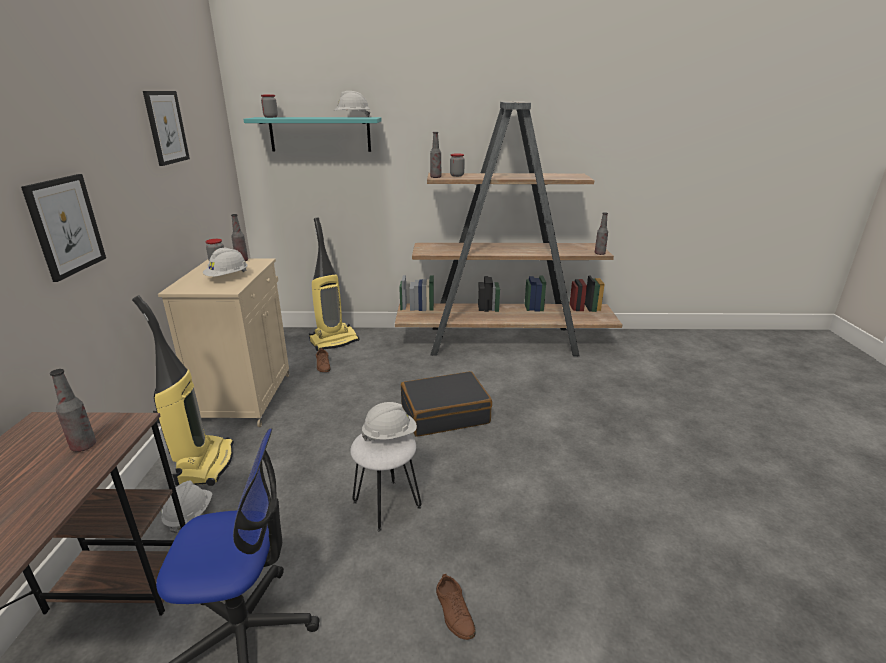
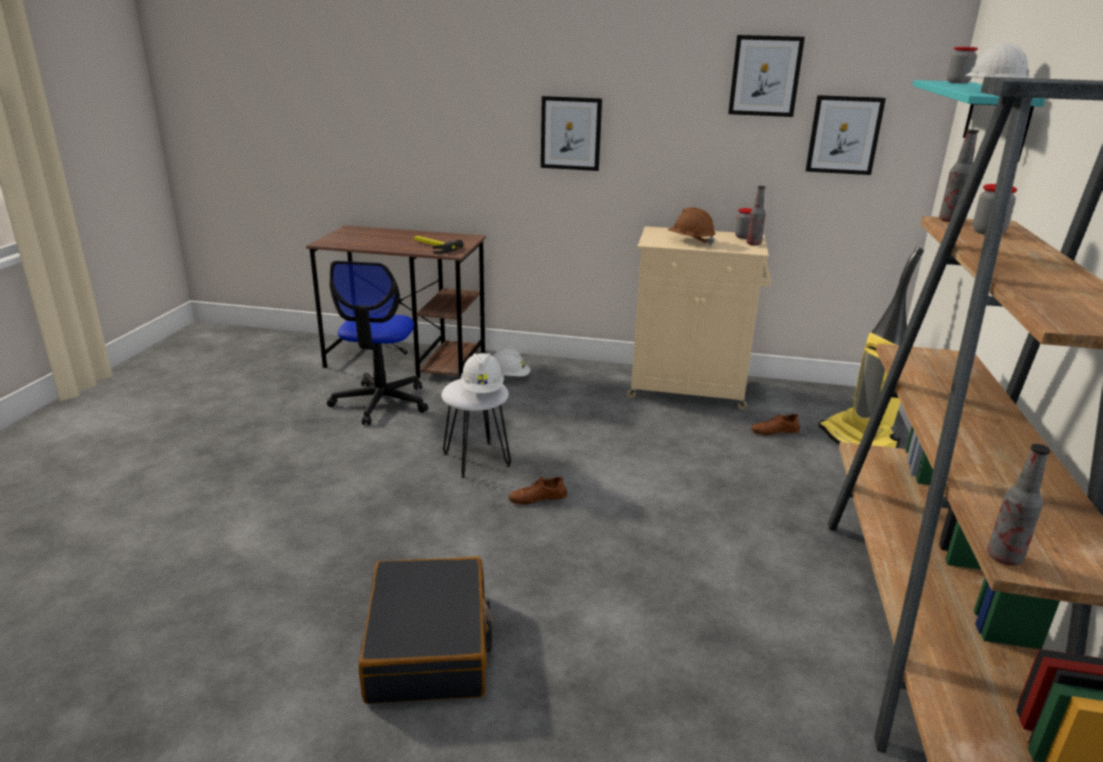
camera: 100 degrees right, 0 degrees up
(83, 446) = (432, 247): bottle -> hammer
(204, 464) = (574, 377): vacuum cleaner -> none
(207, 166) = (844, 135): none -> picture
(227, 277) = (690, 241): white hard hat -> brown hard hat
(444, 414) = (638, 515): black suitcase -> black suitcase (429, 646)
(454, 612) = (332, 481): brown shoe -> brown shoe (537, 498)

